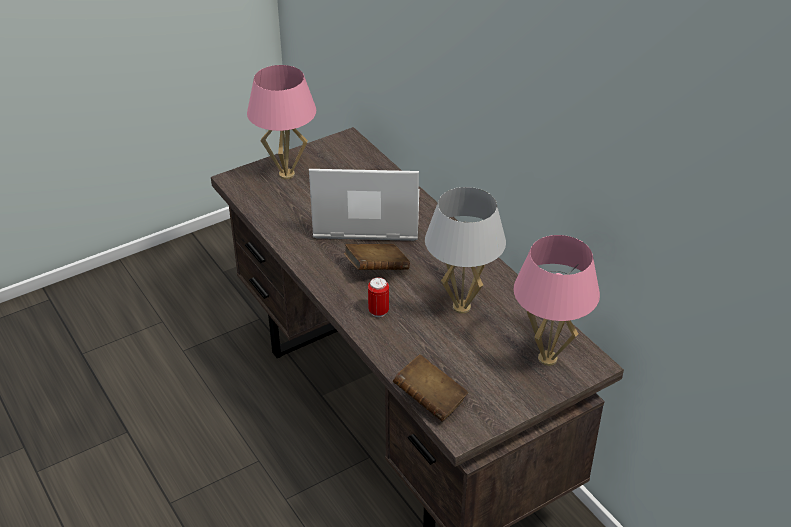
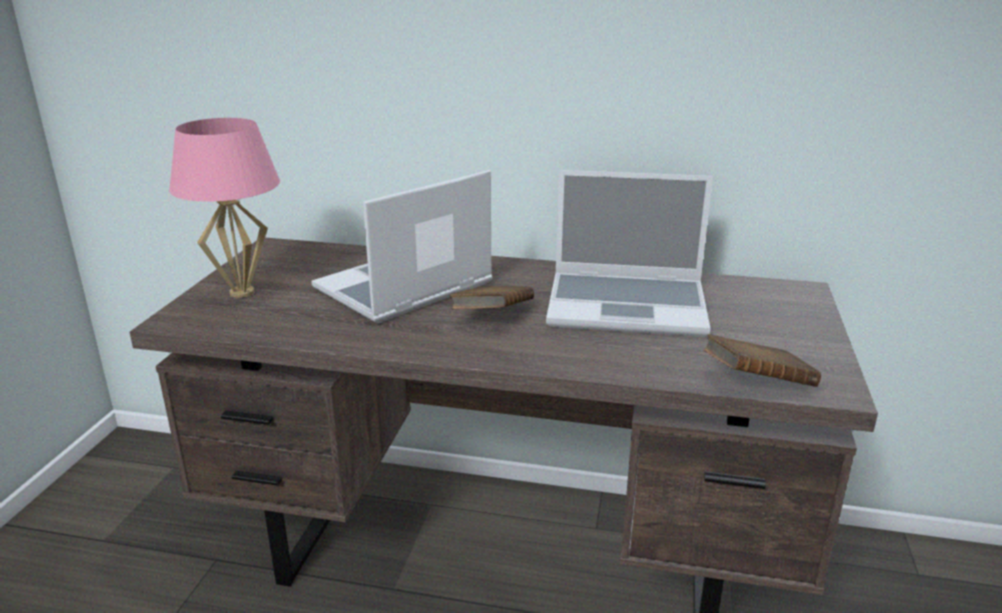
camera: 45 degrees left, 15 degrees down
(378, 311) = (562, 346): can -> none
(461, 307) = (629, 306): white table lamp -> laptop
(547, 359) = (769, 303): pink table lamp -> none

